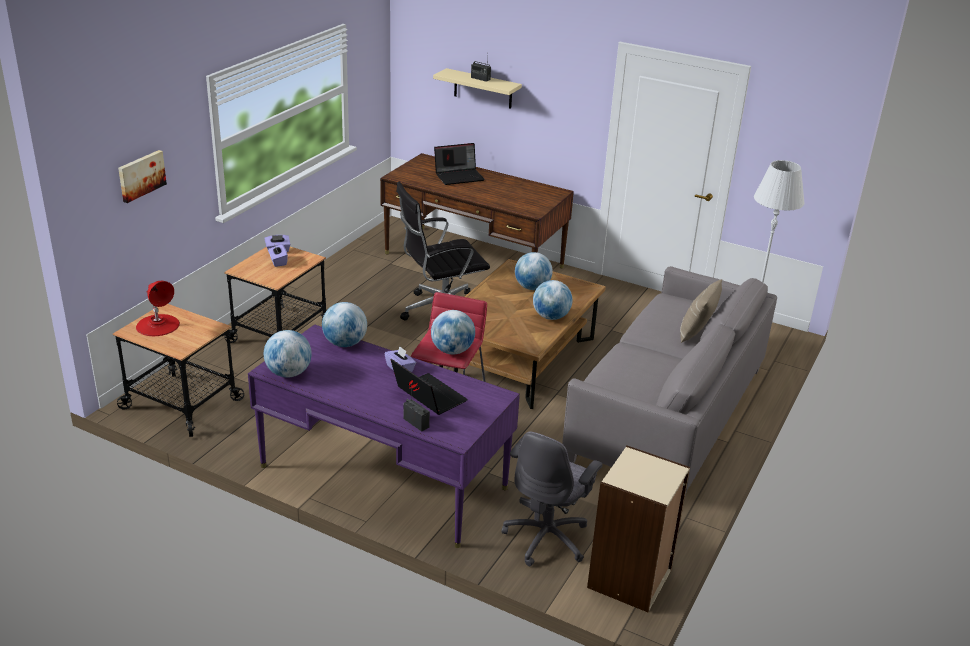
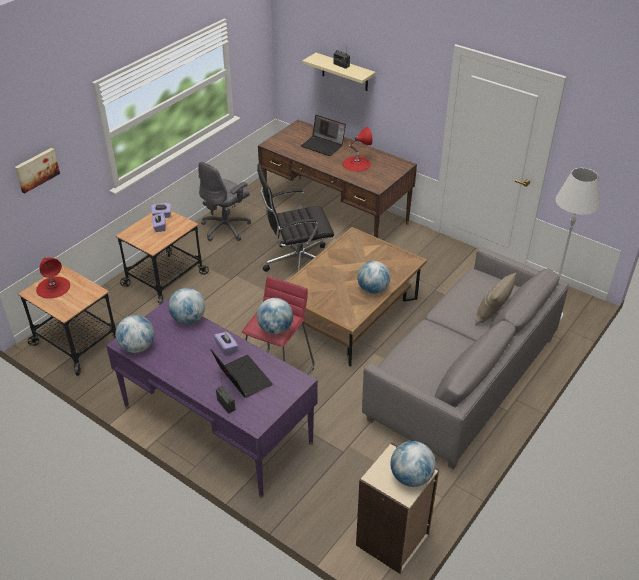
camera: 10 degrees right, 10 degrees up
(459, 176) = (323, 145): laptop -> laptop turned 45 degrees clockwise
(503, 192) = (356, 163): none -> red table lamp
(532, 287) = (364, 258): globe -> globe (411, 477)
(547, 538) = (334, 494): grey office chair -> grey office chair (226, 228)

